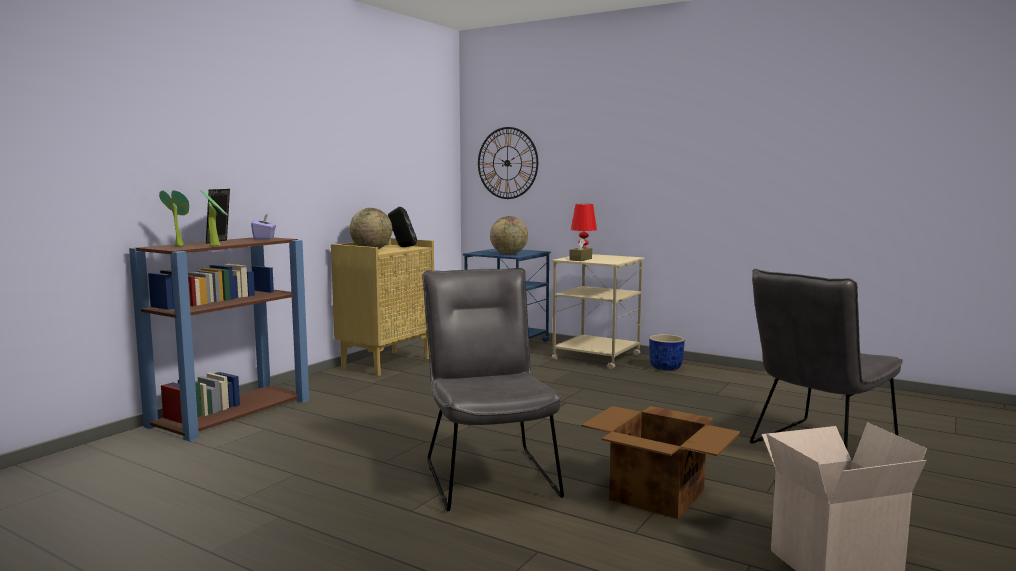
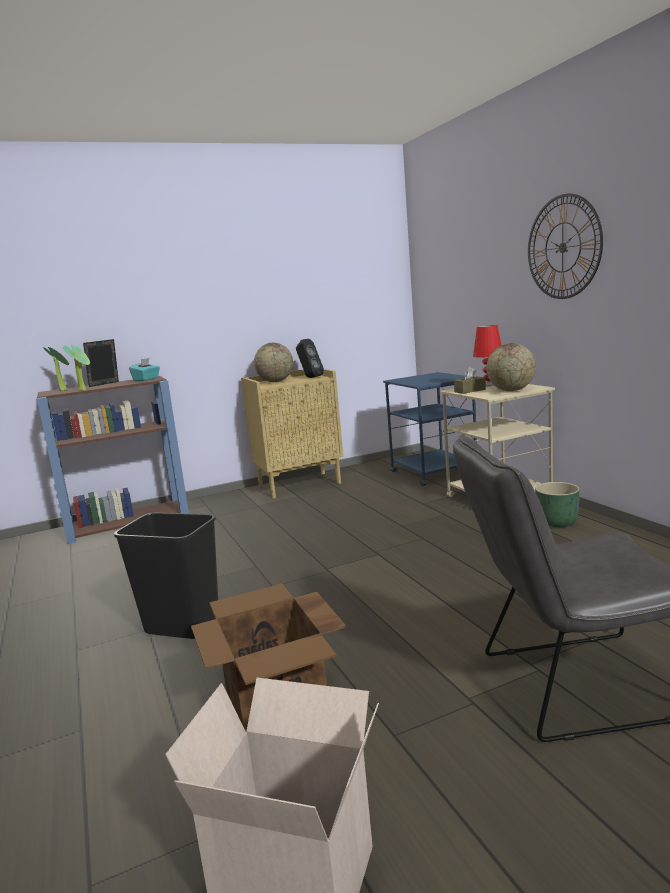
camera: 35 degrees right, 5 degrees up
(264, 238) = (146, 379): purple tissue box -> turquoise tissue box
(488, 474) = (184, 626): grey chair -> black trash can
(507, 163) = (442, 282): wall clock -> wall clock (563, 247)
(509, 254) = (421, 382): globe -> globe (511, 390)
(666, 367) = (558, 522): blue planter -> green planter

